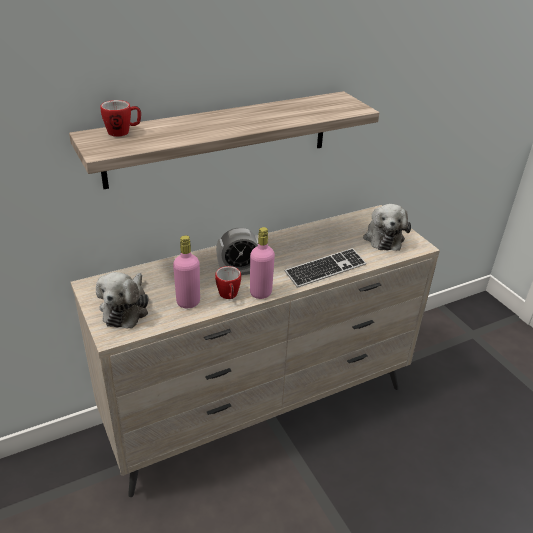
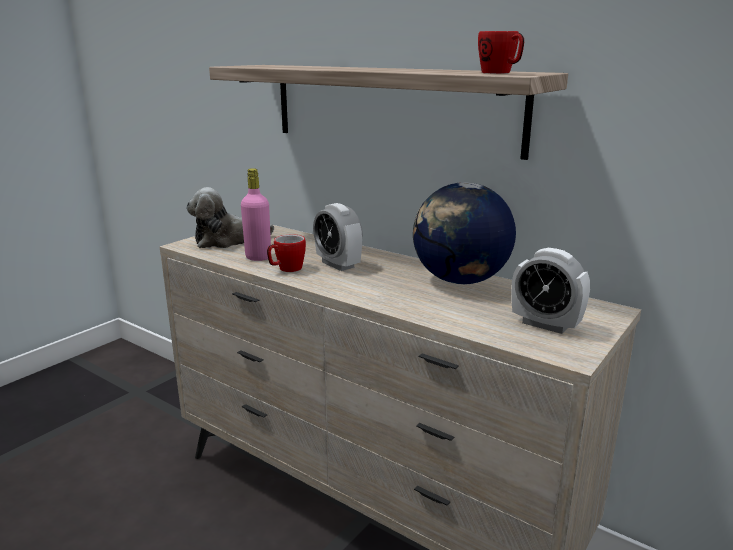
camera: 65 degrees right, 15 degrees down
(123, 132) = (282, 65): mug -> mug (500, 73)
(260, 293) = (308, 281): pink bottle -> none
(306, 237) = (460, 281): none -> globe
(325, 269) = (401, 303): keyboard -> none
(383, 237) = (545, 324): plush toy -> alarm clock

